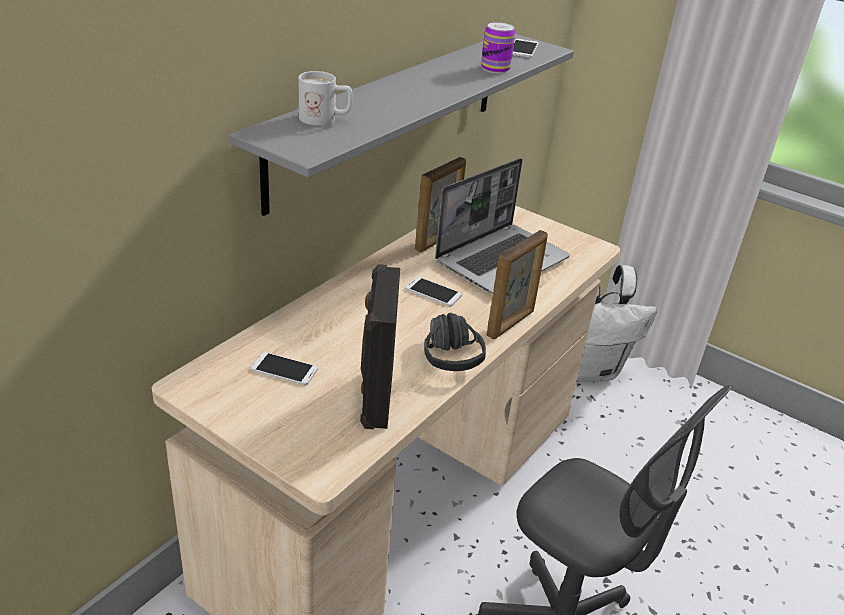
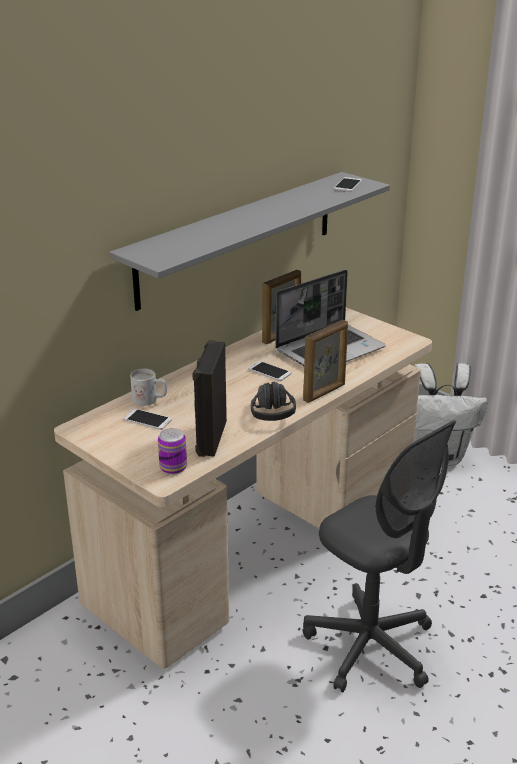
camera: 10 degrees right, 5 degrees down
(325, 119) = (178, 240): white mug -> white mug (150, 400)
(495, 69) = (318, 201): can -> can (173, 467)

